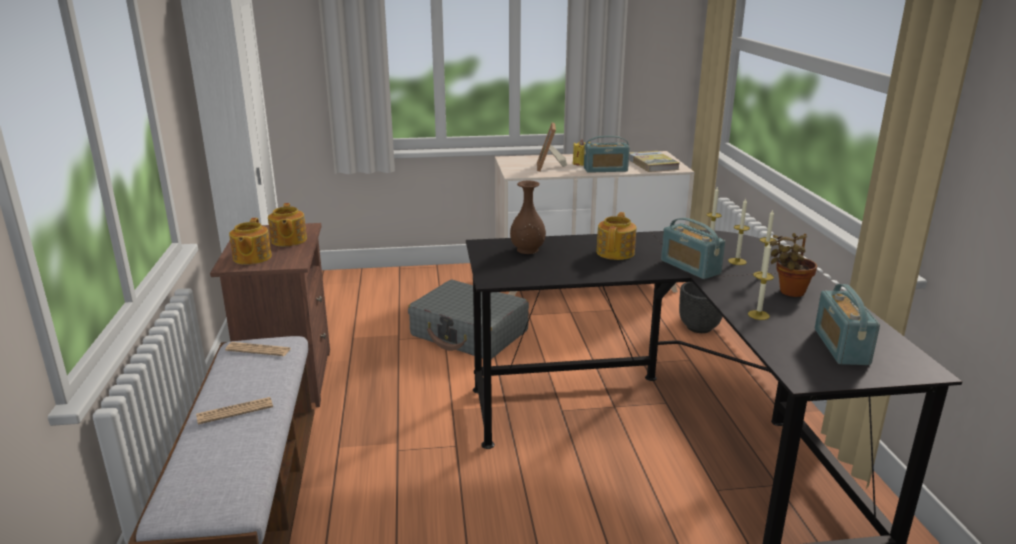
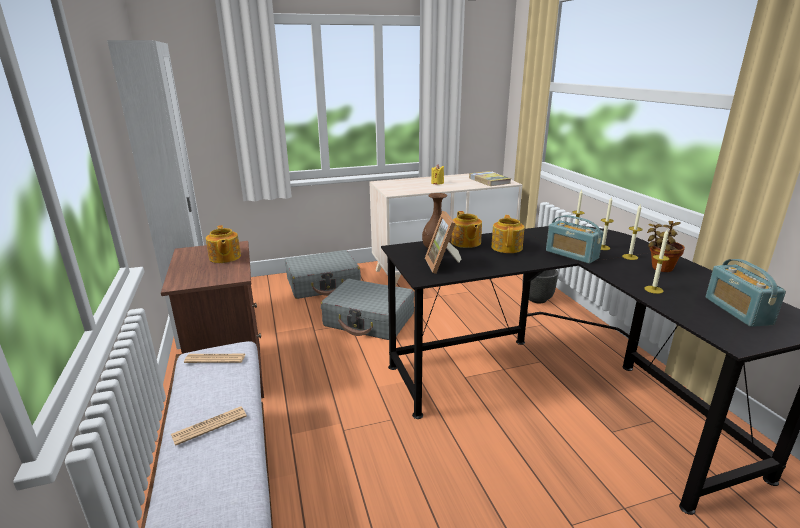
camera: 10 degrees left, 0 degrees up
(251, 258) = (196, 275): teapot -> teapot (465, 242)
(427, 285) = (323, 284): none -> grey suitcase
(550, 167) = (416, 187): picture frame -> picture frame (443, 265)
(605, 170) = (458, 186): radio -> none

